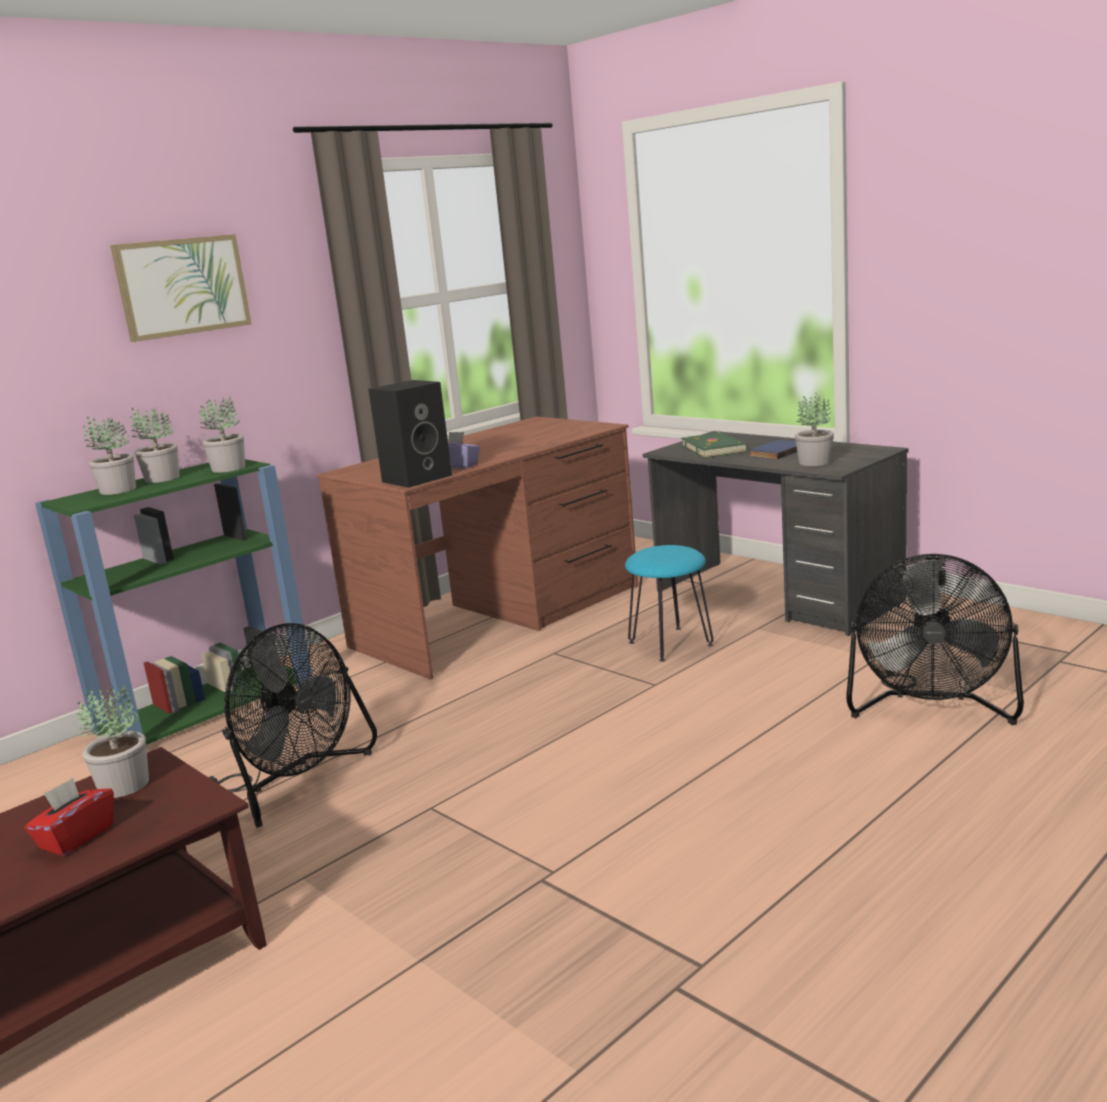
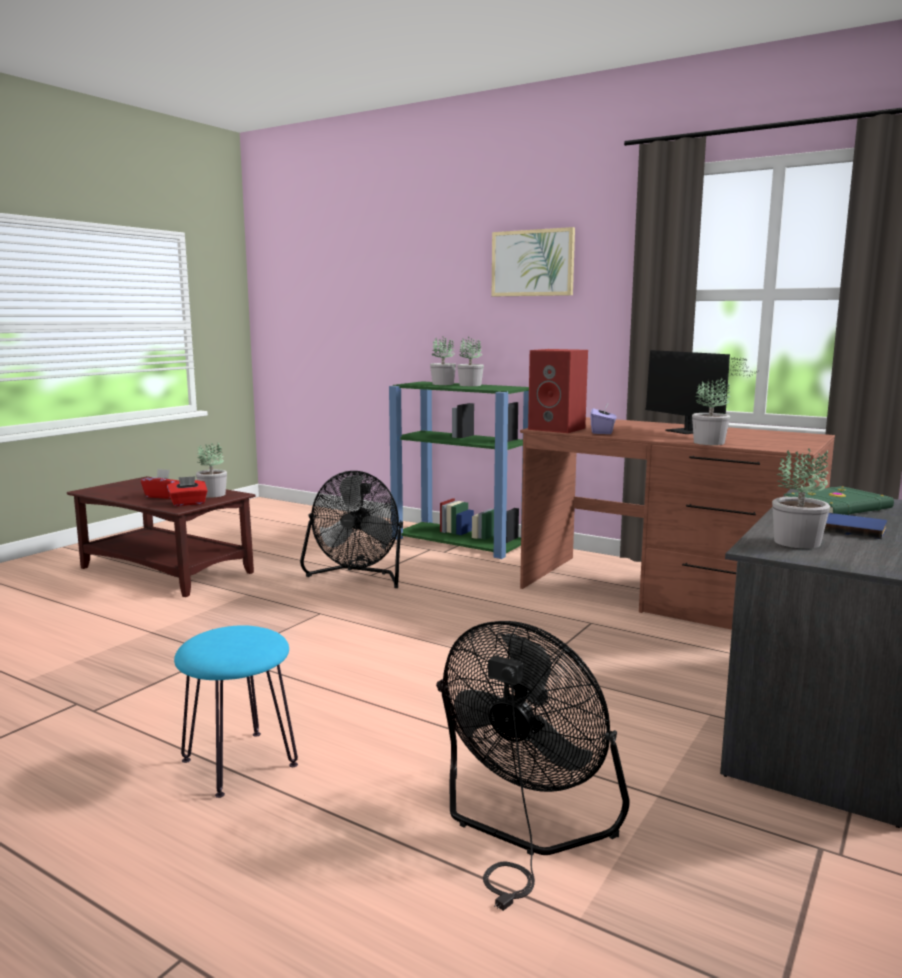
camera: 75 degrees right, 5 degrees down
(177, 800) = (188, 503): none -> red tissue box
(229, 468) = (494, 388): potted plant -> potted plant (709, 442)
(417, 478) = (558, 429): black speaker -> red speaker
(485, 444) = (688, 432): none -> monitor
(670, 644) = (638, 669): turquoise stool -> turquoise stool (239, 762)
(925, 706) = (516, 826): black fan -> black fan turned 120 degrees clockwise

